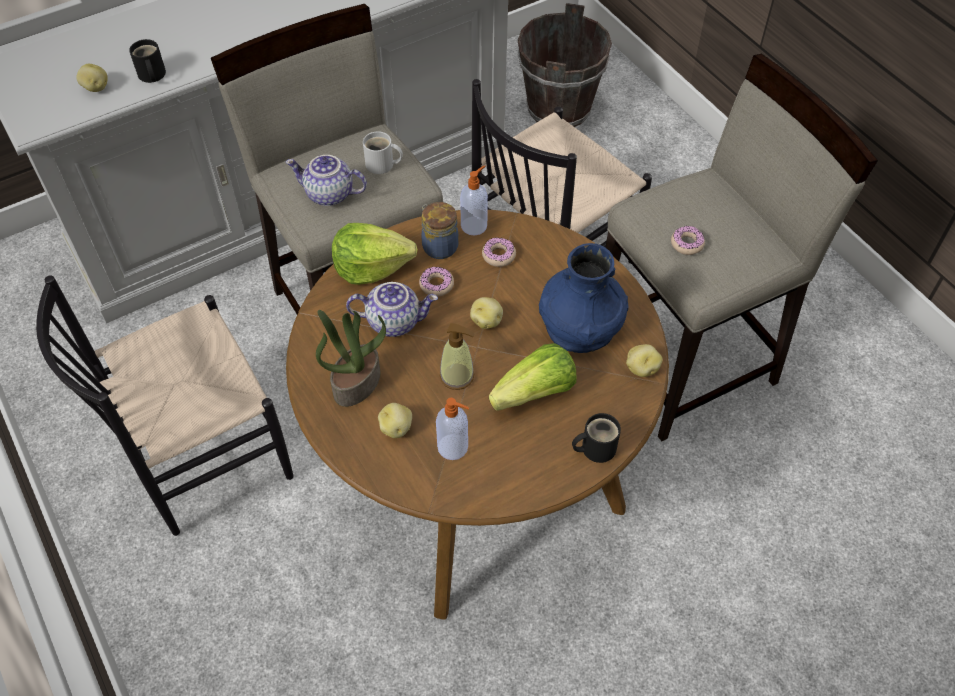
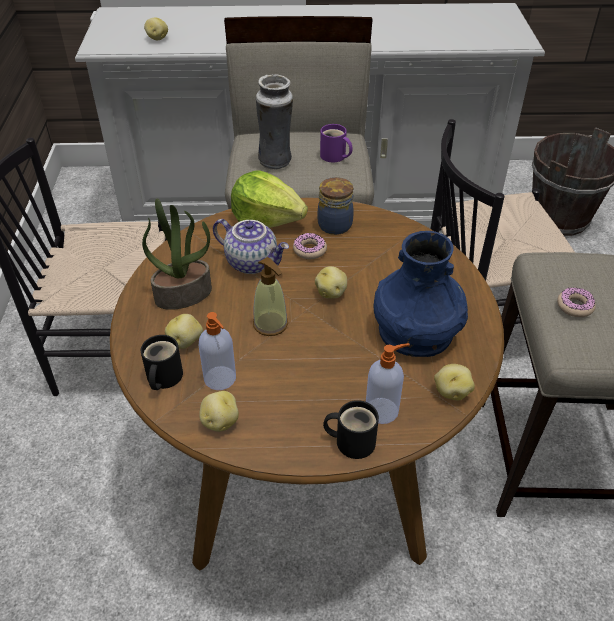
camera: 30 degrees right, 10 degrees down
(151, 75) = (199, 42): black mug -> black mug (162, 378)
(328, 195) = (276, 162): teapot -> vase
(382, 165) = (334, 157): white mug -> purple mug
(474, 225) = (377, 220): soap dispenser -> soap dispenser (383, 410)
(482, 484) = (219, 421): none -> potato
(498, 255) = (381, 249): donut -> none
(535, 393) = (330, 368): lettuce -> none

